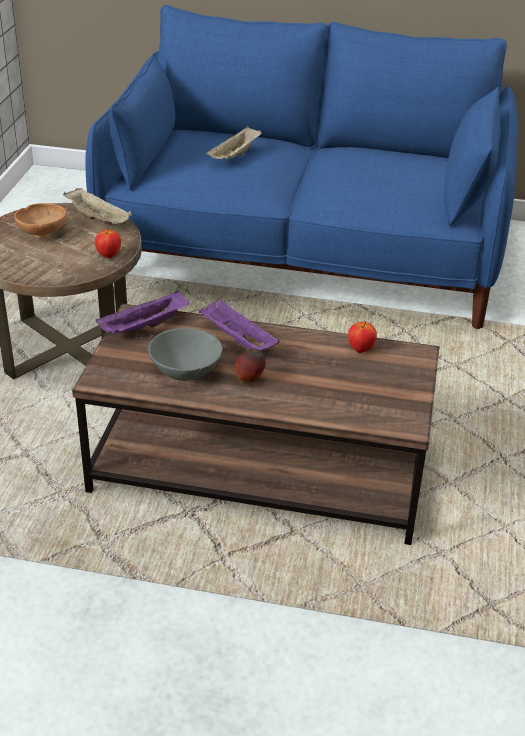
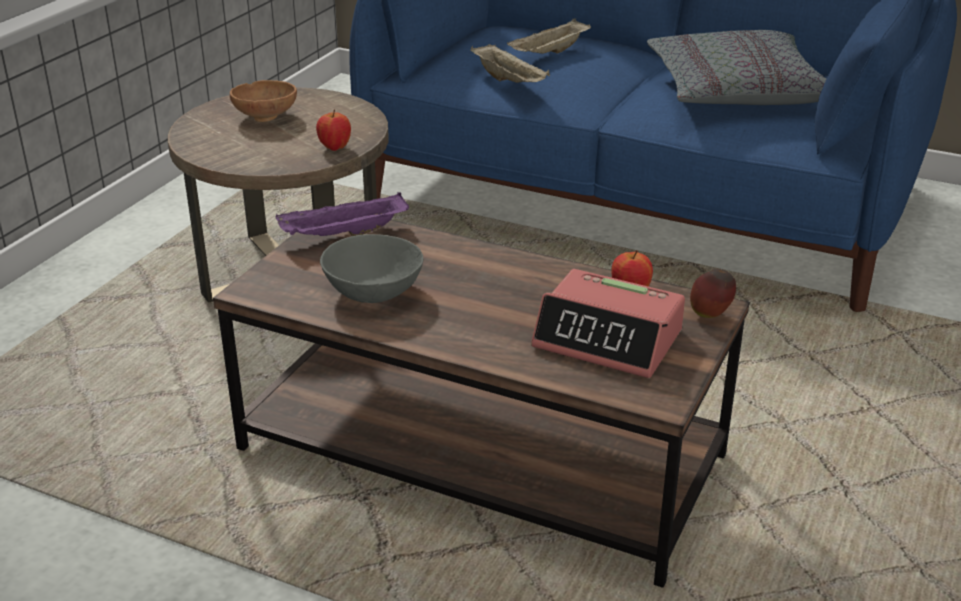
camera: 15 degrees right, 5 degrees down
(99, 219) = (343, 108): beige tray -> beige tray (510, 81)
(236, 339) = (460, 261): purple tray -> none
(250, 380) = (455, 312): apple -> apple (710, 315)
(359, 386) = (608, 339): none -> alarm clock
(380, 178) = (736, 91): none -> grey pillow

